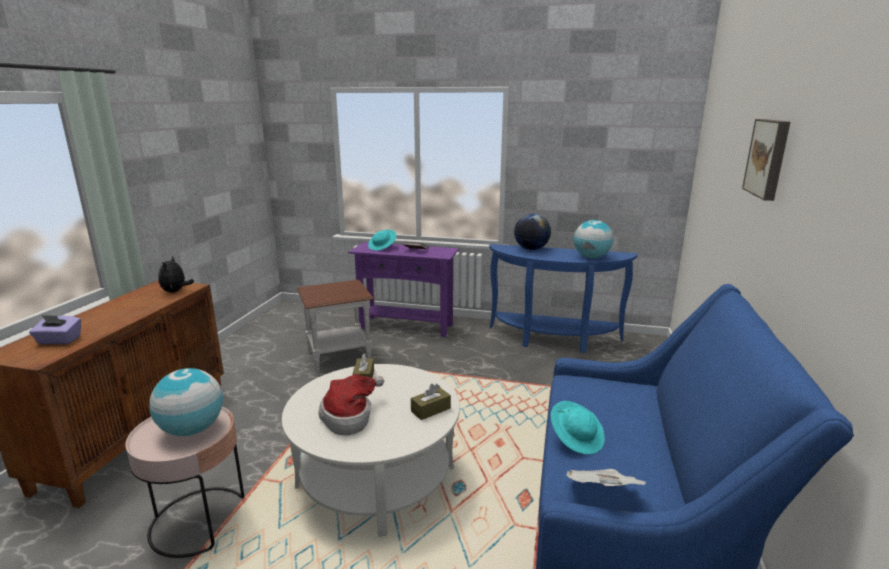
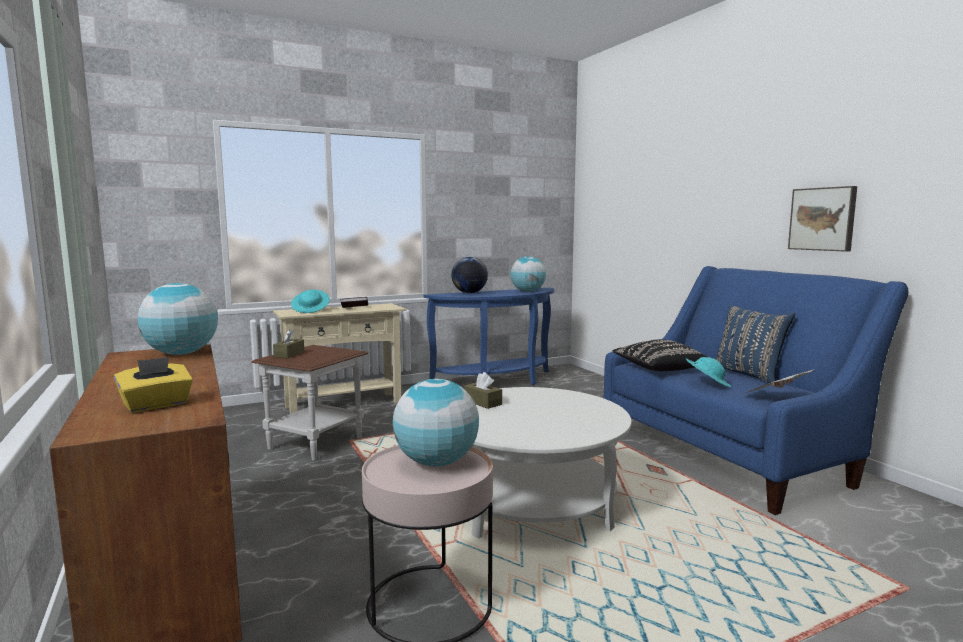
camera: 40 degrees left, 10 degrees down
(59, 341) = (156, 405): purple tissue box -> yellow tissue box
(175, 291) = (182, 354): plush toy -> globe
(350, 416) = (535, 422): hat -> none
(406, 326) = (344, 404): purple console table -> beige console table
(430, 410) = (583, 402): brown tissue box -> brown tissue box (289, 354)
(579, 397) = (659, 369): none -> black pillow
(663, 445) = (749, 375): none -> blue pillow
(769, 158) = (715, 172): picture -> picture (823, 219)

